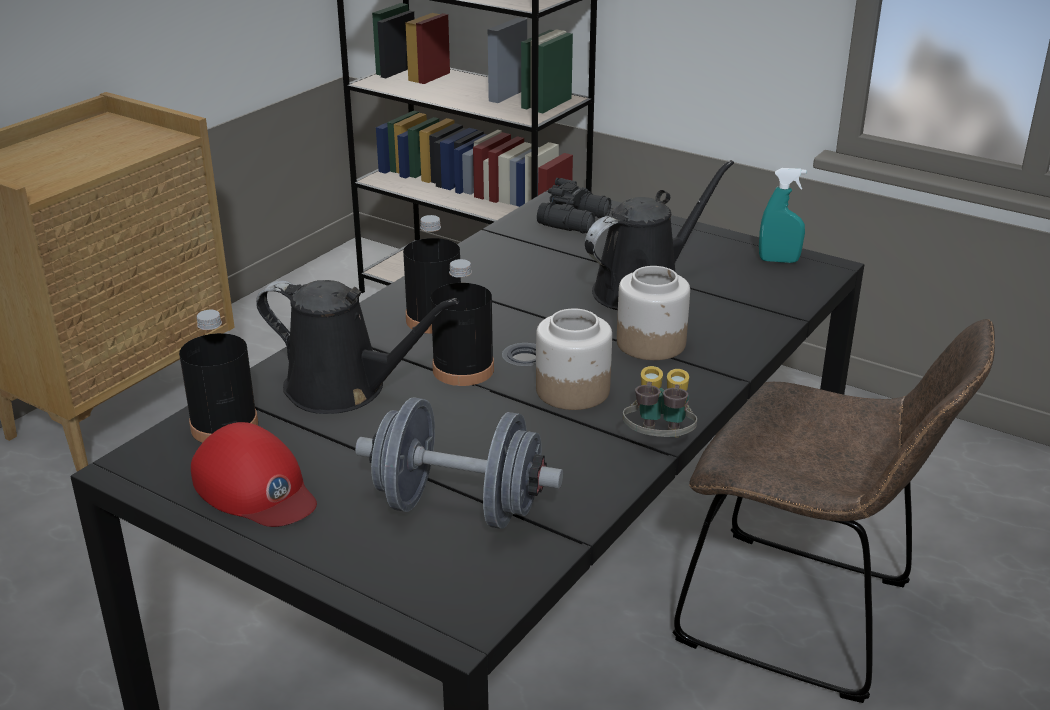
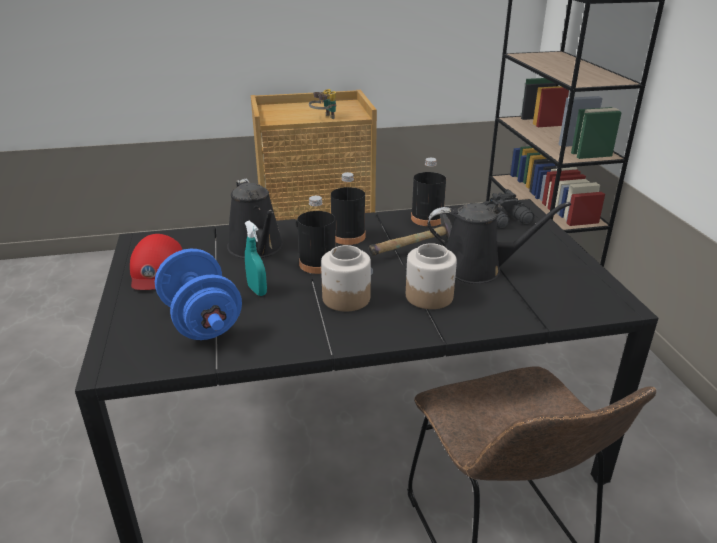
camera: 45 degrees right, 0 degrees up
(224, 426) = (192, 241): black bottle -> black bottle (427, 219)
(459, 508) = (202, 321): grey dumbbell -> blue dumbbell
(539, 298) = (414, 248): none -> hammer
(658, 444) = (335, 346): binoculars -> binoculars (324, 118)
(778, 260) = (595, 289): turquoise spray bottle -> turquoise spray bottle (257, 290)

